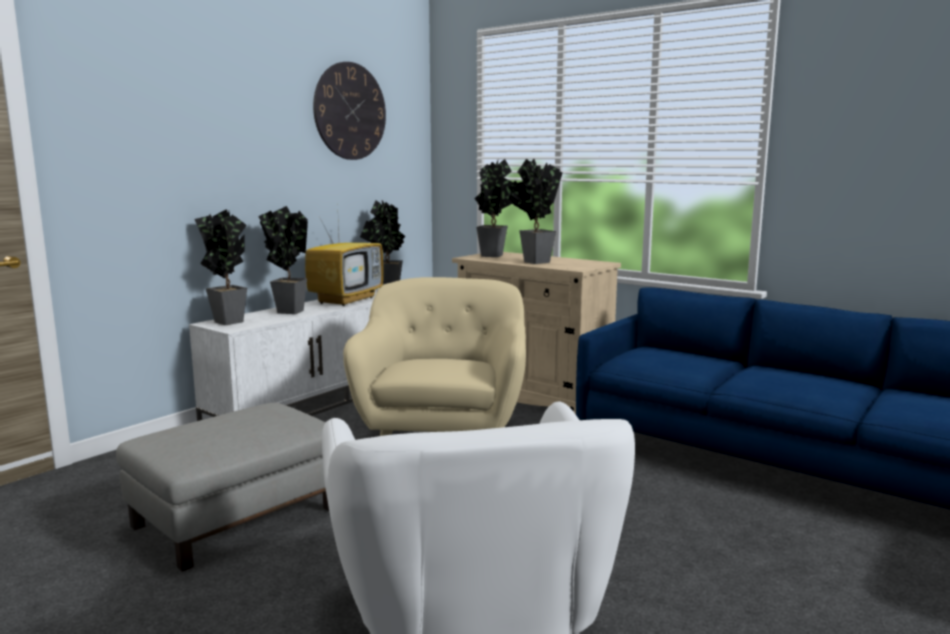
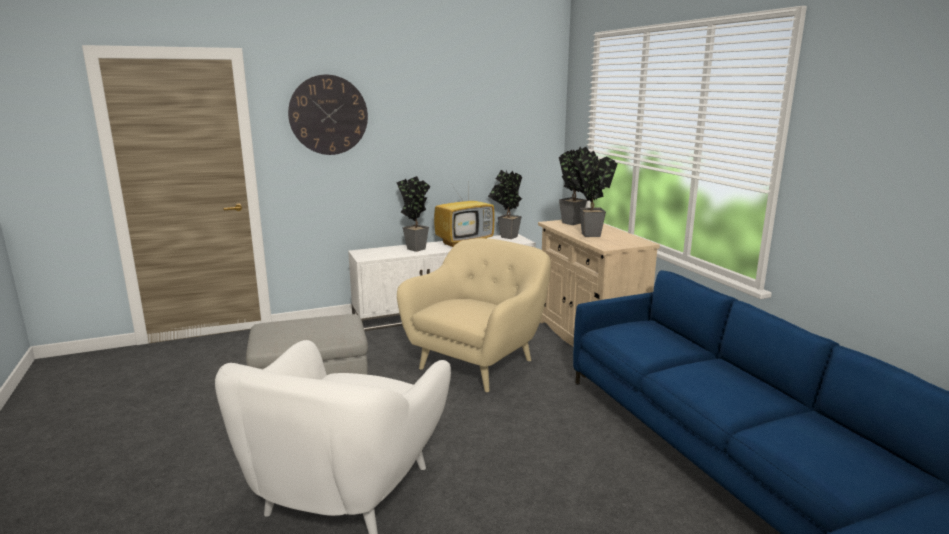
camera: 30 degrees right, 5 degrees up
(229, 321) = (371, 251): potted plant -> none
(350, 111) = (486, 102): wall clock -> wall clock (328, 115)

